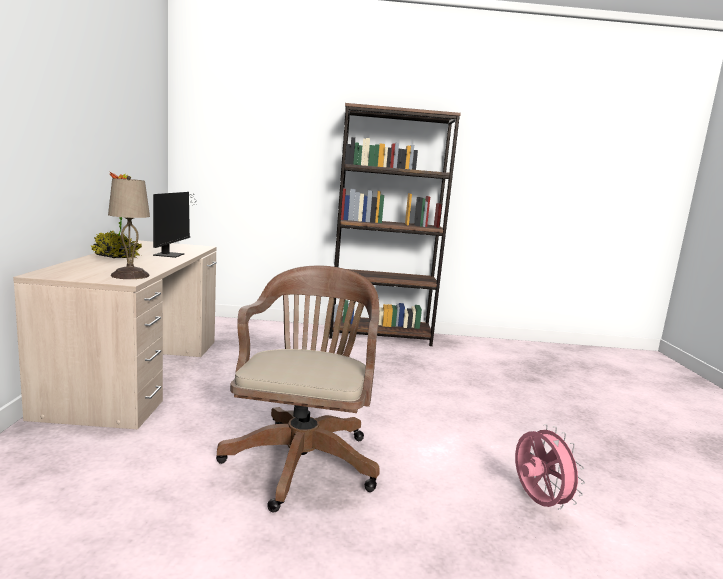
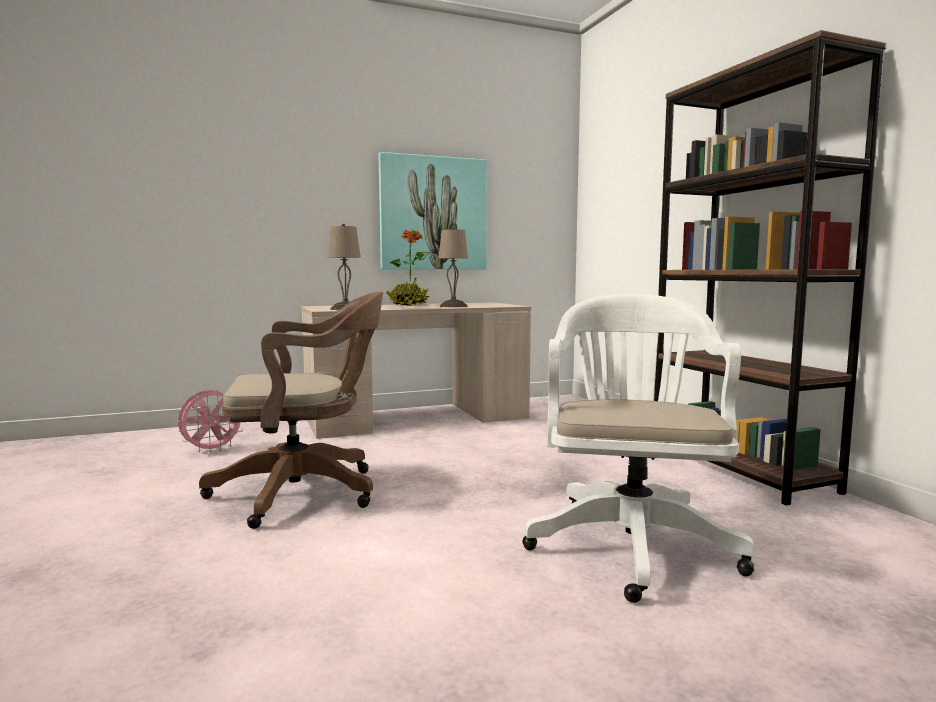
camera: 70 degrees right, 5 degrees down
(101, 149) = (433, 213): none -> picture
(171, 254) = (453, 306): monitor -> beige table lamp
(456, 385) = (631, 541): none -> white office chair
(537, 502) = (265, 638): pink fan -> pink fan (212, 450)

